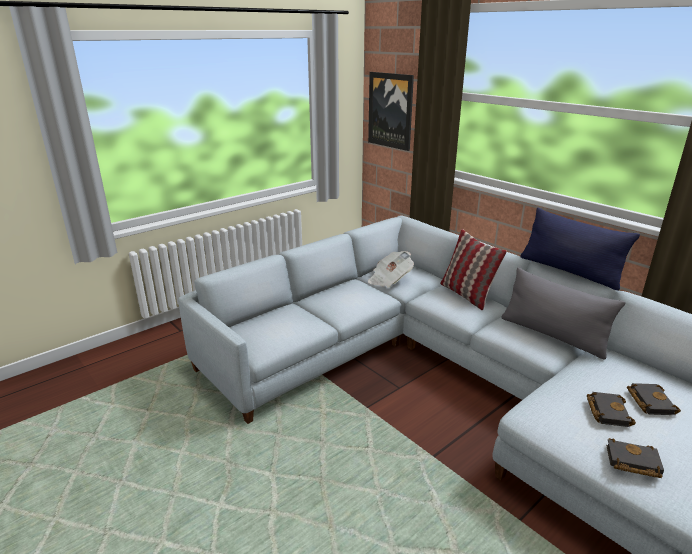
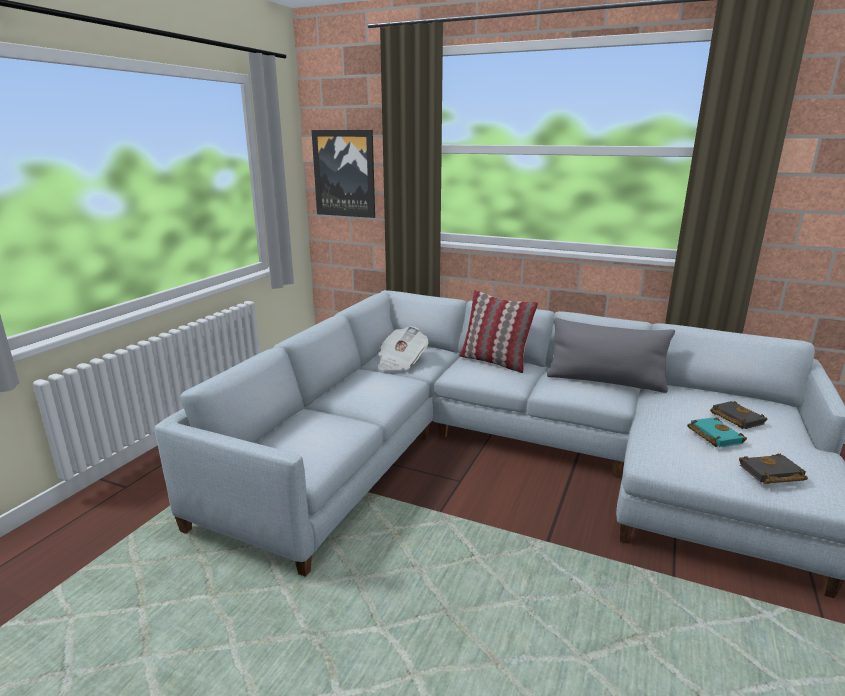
camera: 25 degrees left, 5 degrees down
(569, 271) = (598, 315): blue pillow -> none
(606, 411) = (712, 435): black book -> turquoise book

